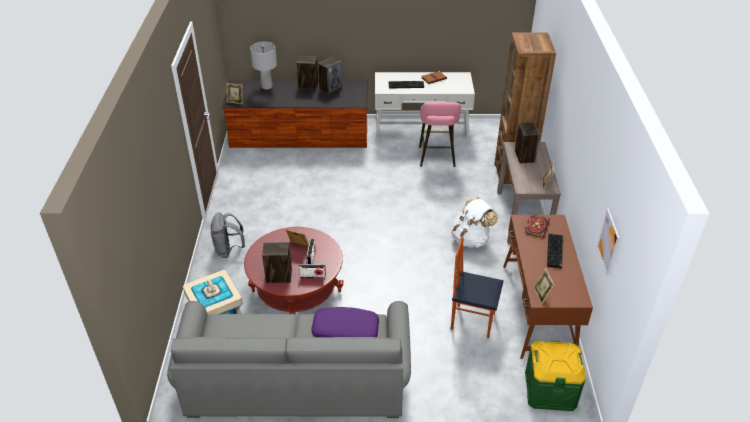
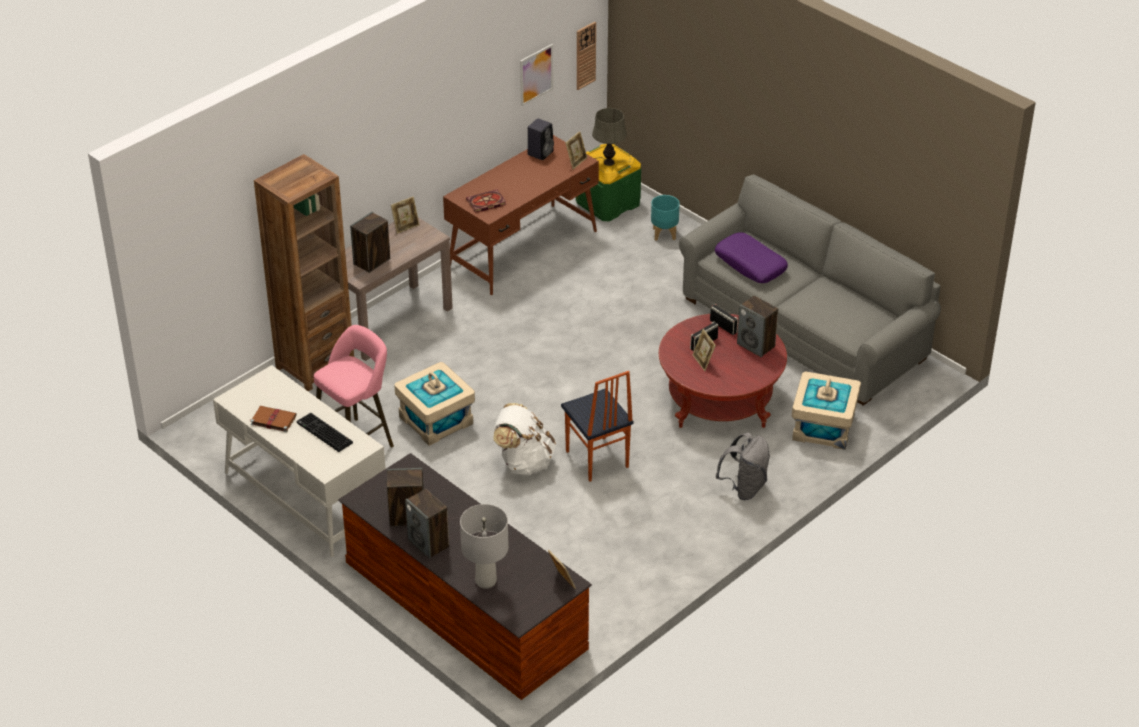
camera: 135 degrees left, 0 degrees up
(421, 187) = (435, 420): none -> beige storage box
(471, 239) = (478, 335): white backpack -> white backpack (524, 462)
(472, 320) = (592, 276): chair -> chair (596, 460)
(479, 392) = (664, 234): none -> turquoise planter
(552, 352) = (609, 162): none -> grey table lamp
(555, 251) = (508, 178): keyboard -> none
(573, 285) = (540, 152): none -> black speaker
(624, 299) = (585, 55): none -> wall clock

